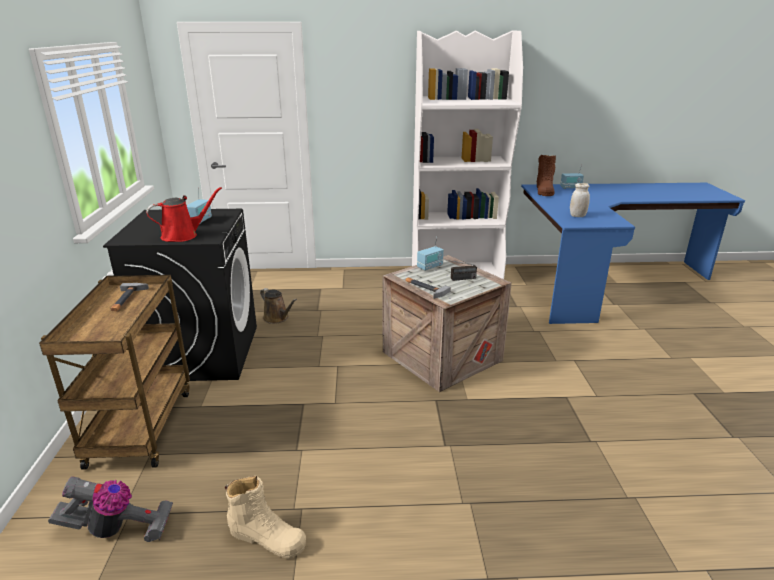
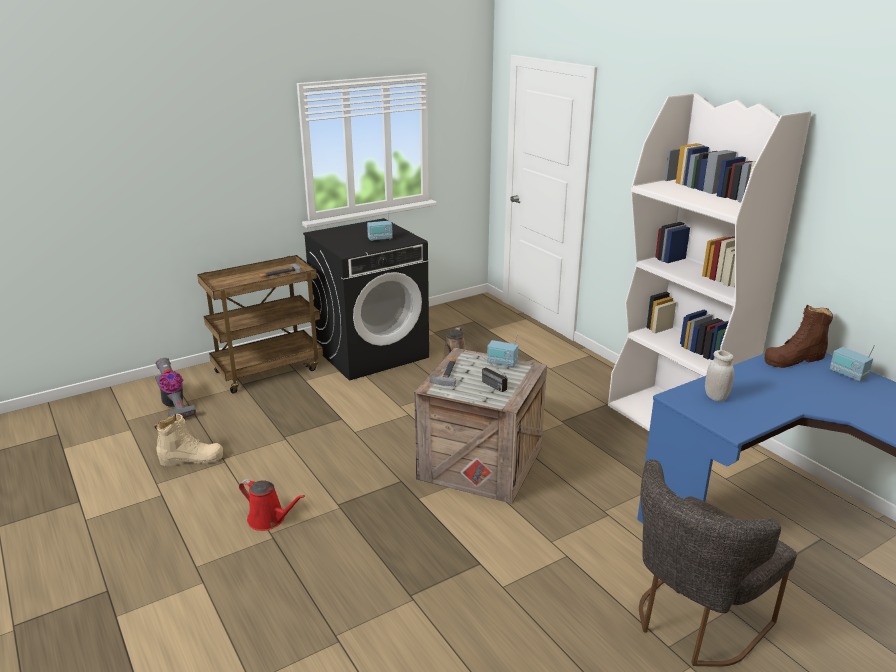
camera: 60 degrees right, 0 degrees up
(183, 235) = (345, 244): red watering can -> red watering can (269, 519)
(267, 537) = (192, 459): beige boot -> beige boot turned 90 degrees counterclockwise
(653, 342) = (694, 623): none -> grey chair

